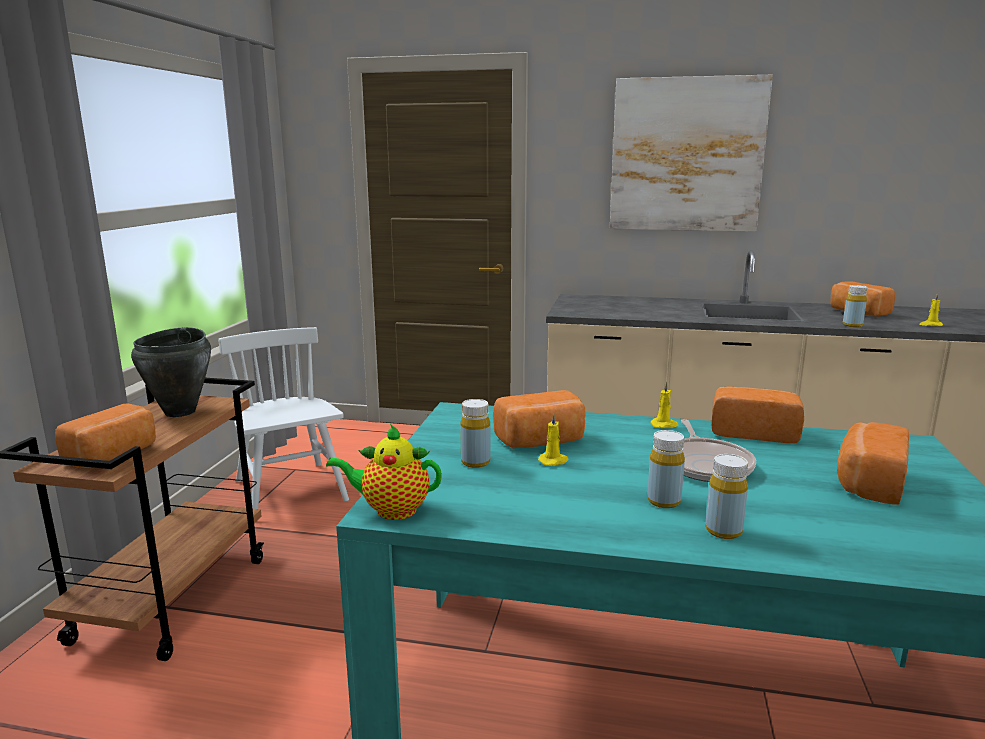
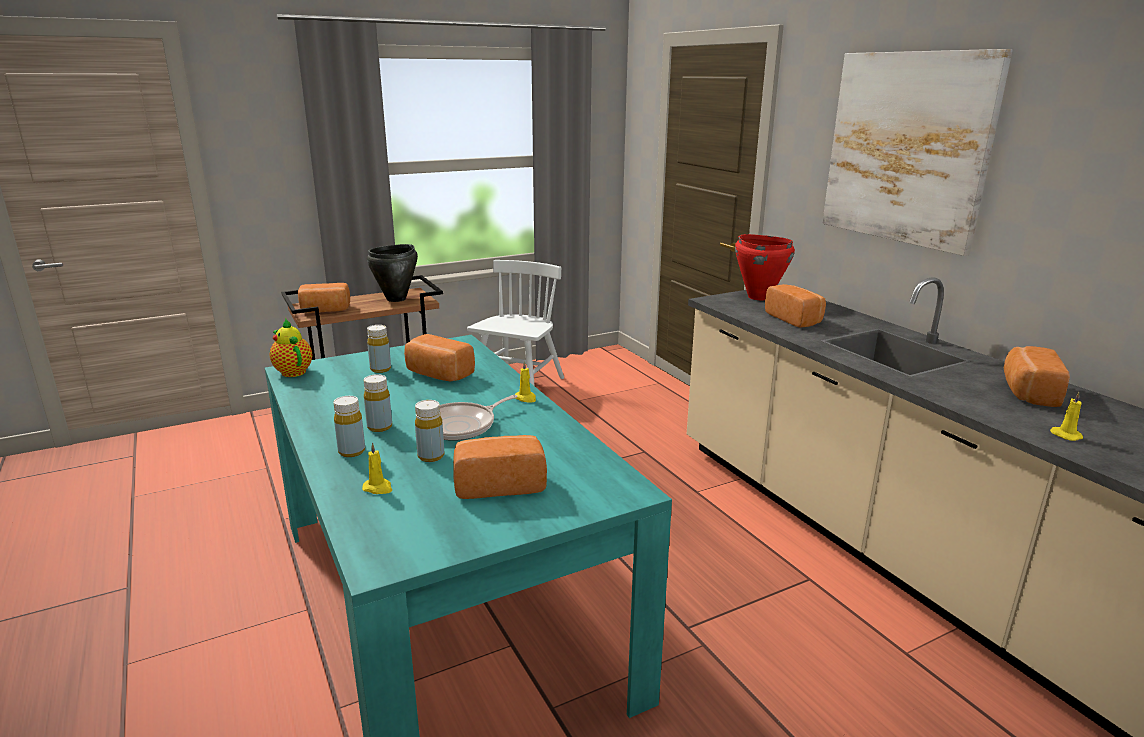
camera: 50 degrees right, 5 degrees up
(553, 461) = (408, 386): yellow candle -> yellow candle (378, 488)
(581, 303) = (758, 297): none -> red cooking pot
(753, 432) = (557, 428): bread -> bread (795, 319)
(852, 325) = (949, 398): yellow bottle -> yellow bottle (431, 456)

